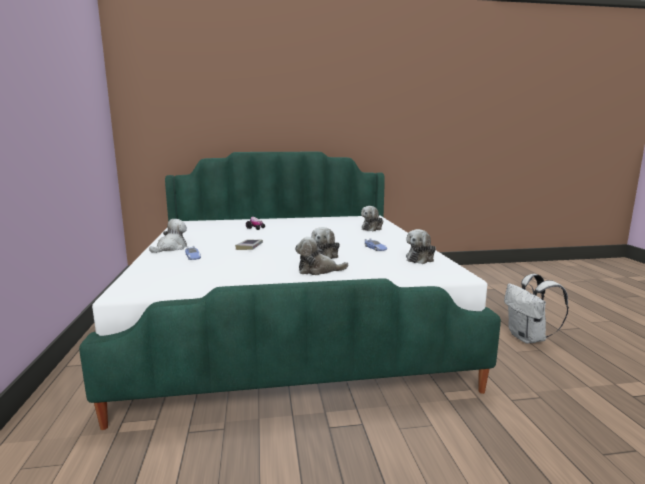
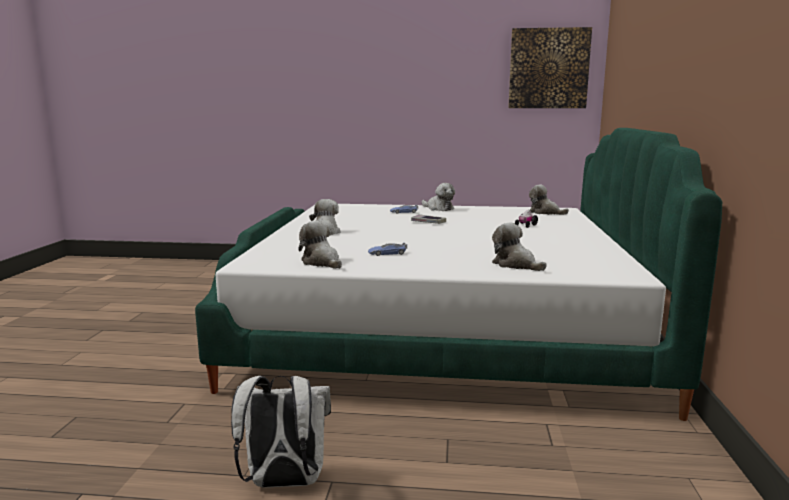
camera: 105 degrees right, 0 degrees up
(93, 100) = (548, 68): none -> picture
(326, 255) = (372, 237): plush toy -> plush toy (545, 212)

